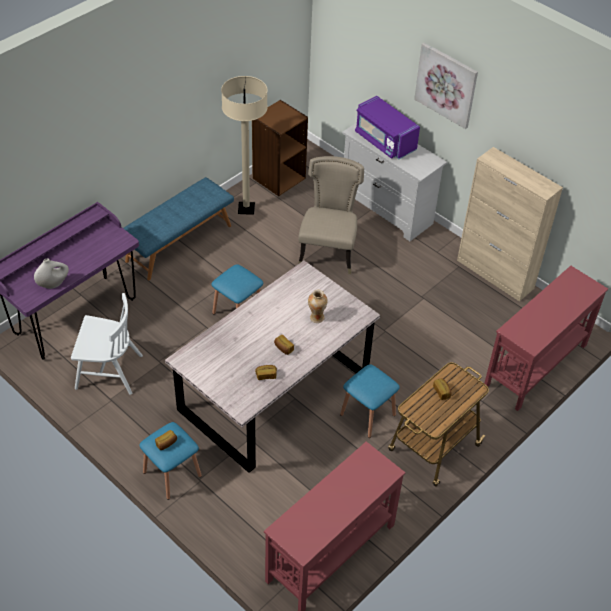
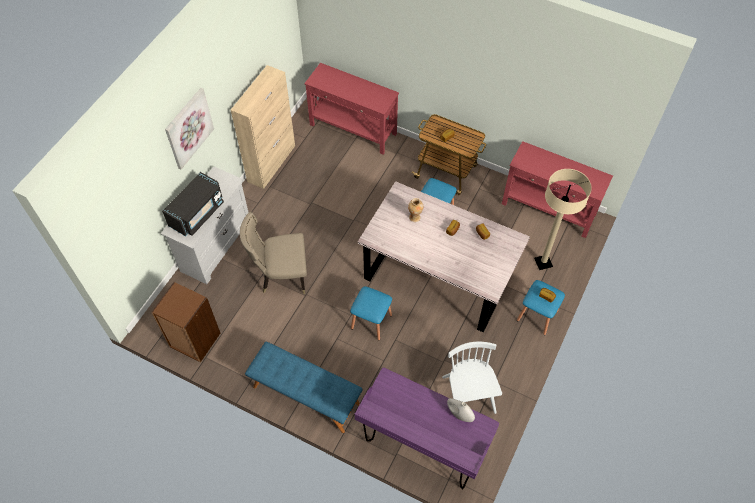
camera: 105 degrees left, 10 degrees up
(246, 209) = (244, 354): beige floor lamp -> beige floor lamp (543, 262)
(384, 141) = (197, 213): purple microwave -> black microwave

